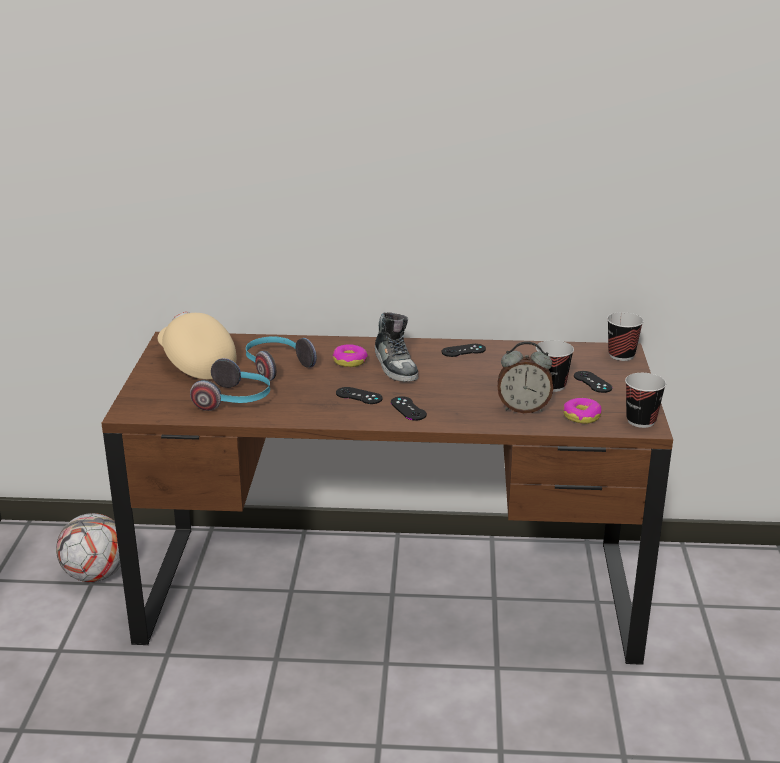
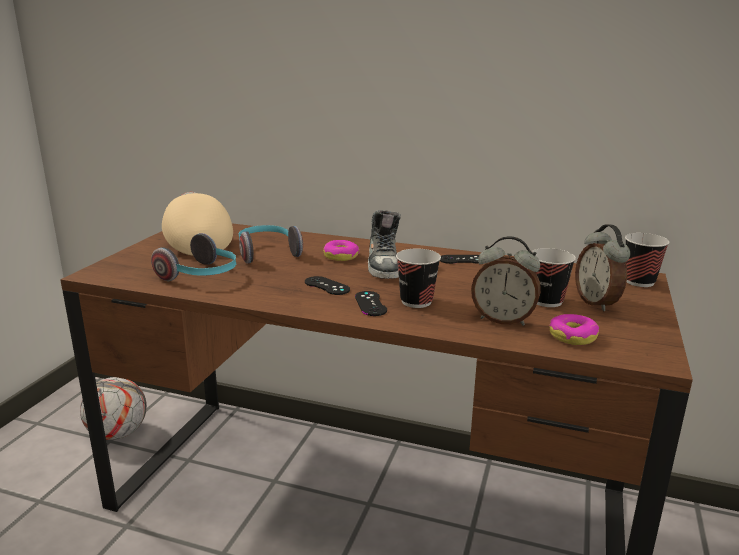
camera: 15 degrees right, 5 degrees down
(592, 382) = (597, 303): black game controller -> alarm clock
(641, 421) = (650, 351): cup -> cup (416, 301)

